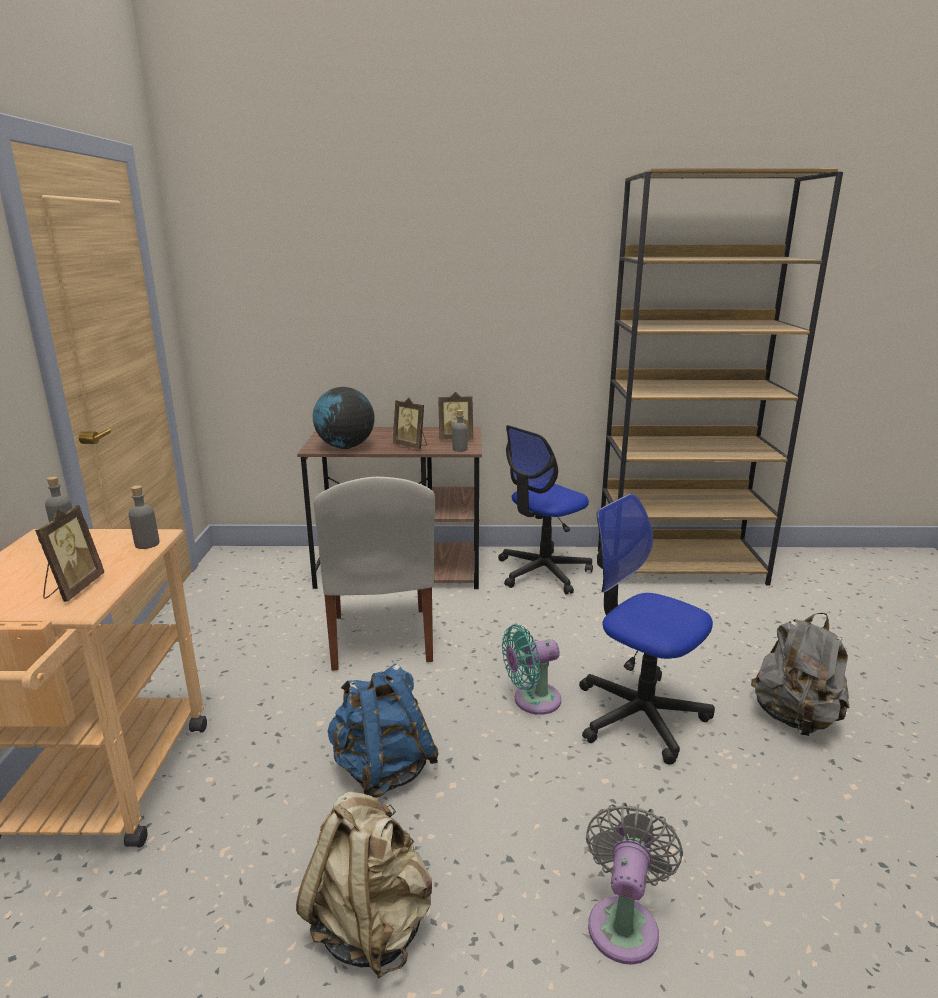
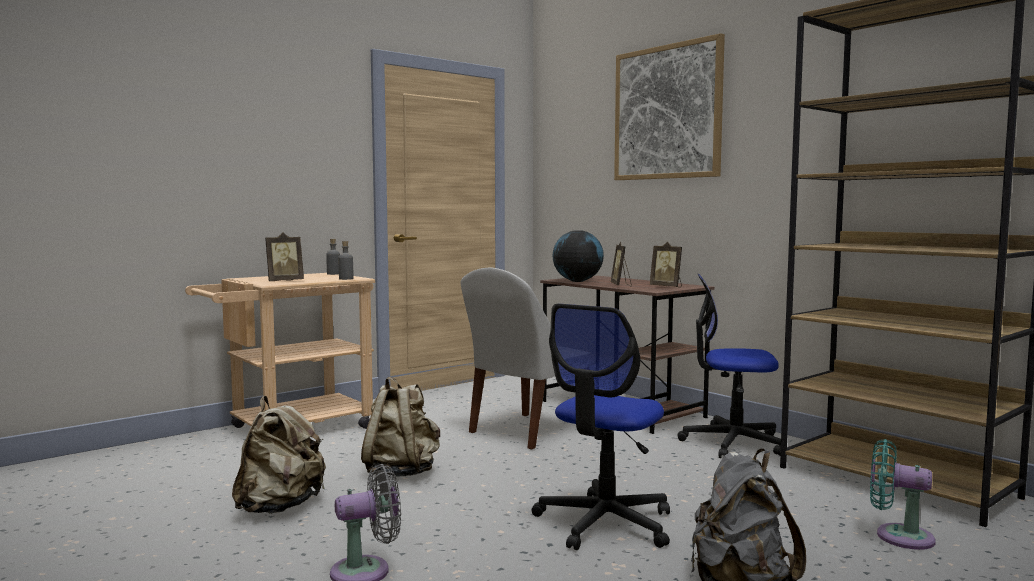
camera: 50 degrees right, 15 degrees down
(382, 770) = (402, 472): blue backpack -> beige backpack
(404, 236) = (667, 112): none -> picture
(460, 449) = (648, 289): grey bottle -> none
(532, 700) = (548, 486): turquoise fan -> turquoise fan (898, 536)
(639, 715) = (604, 523): office chair -> office chair turned 150 degrees counterclockwise

